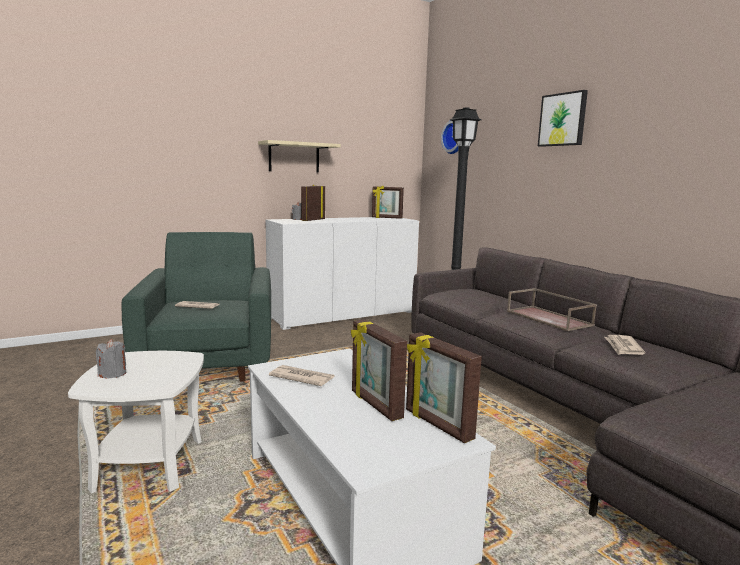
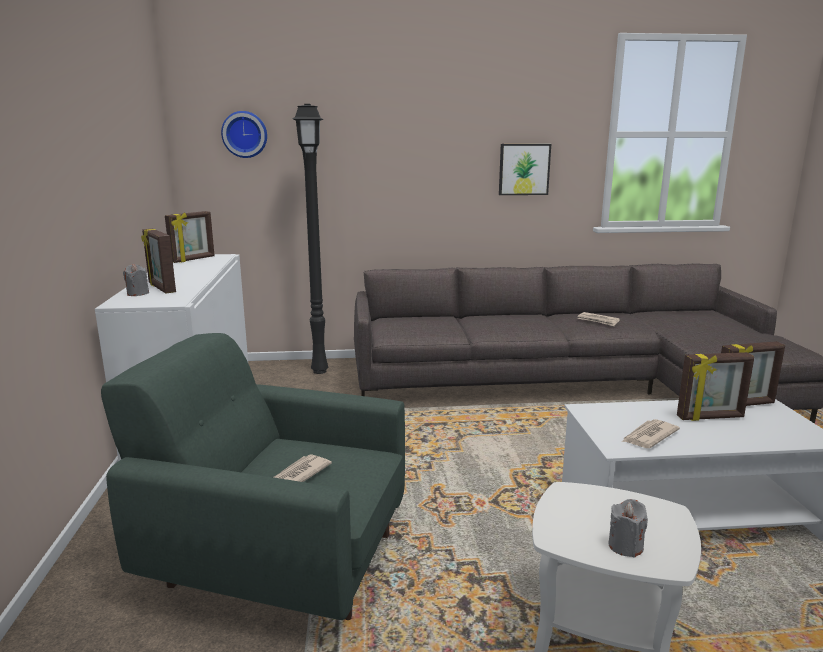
camera: 65 degrees left, 5 degrees up
(294, 157) = (93, 185): beige shelf -> none
(550, 318) = (515, 319): brown tray -> none
(563, 119) = (419, 125): picture -> picture (524, 169)

